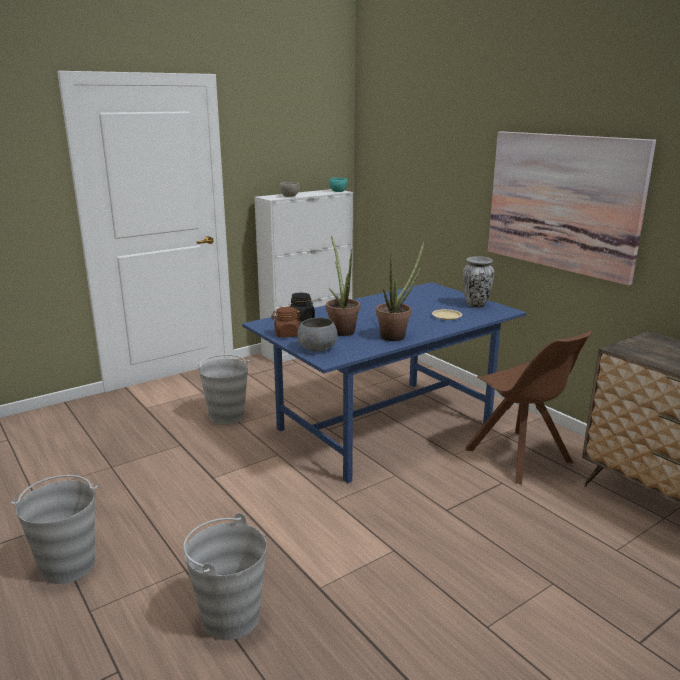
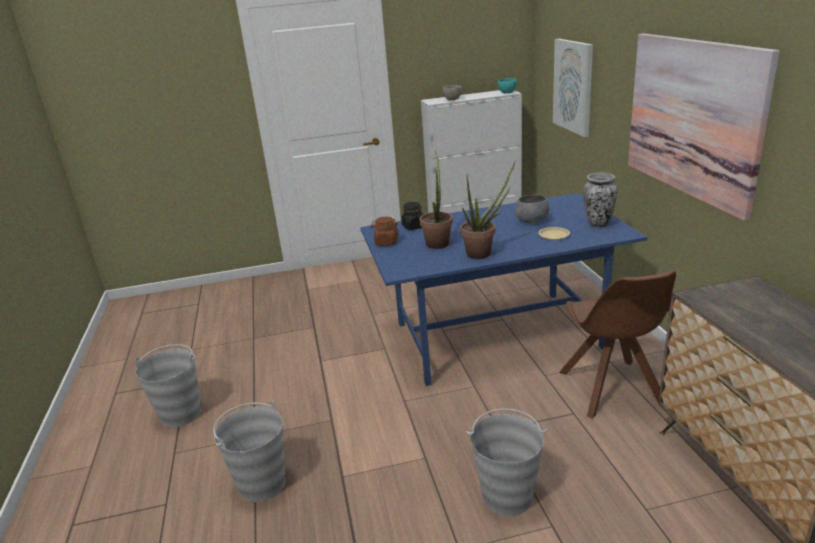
camera: 25 degrees right, 5 degrees up
(227, 416) = (365, 305): grey bucket -> grey bucket (507, 496)
(316, 348) = (398, 260): grey bowl -> grey bowl (531, 221)
(410, 184) = (573, 86): none -> picture

